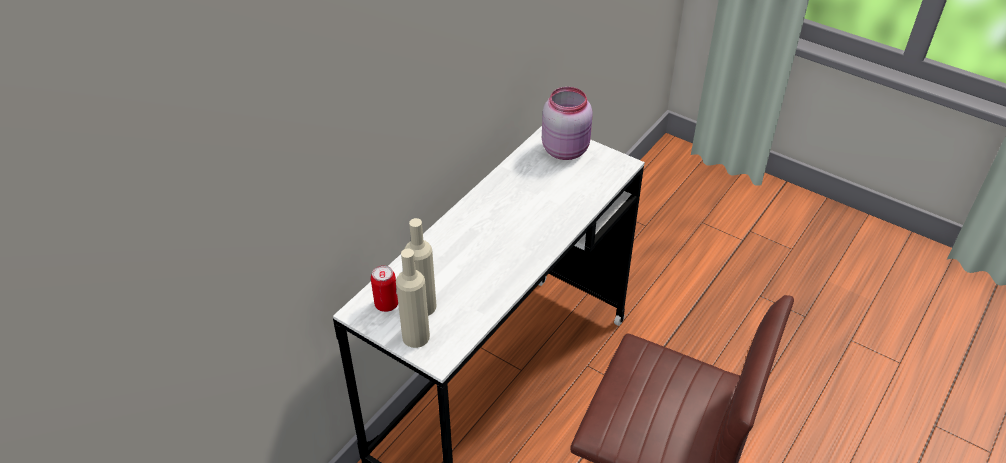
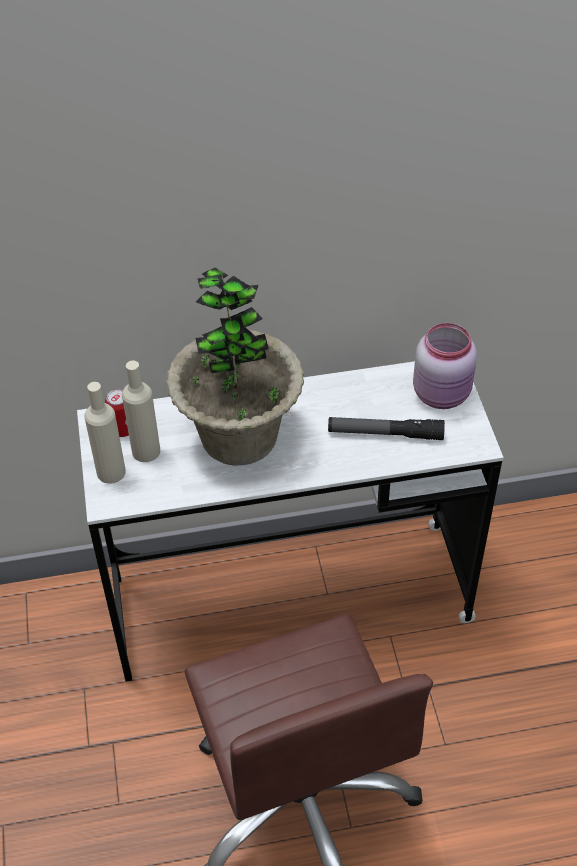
camera: 45 degrees right, 5 degrees up
(474, 254) = (239, 436): none -> potted plant
(563, 192) = (385, 433): none -> flashlight

